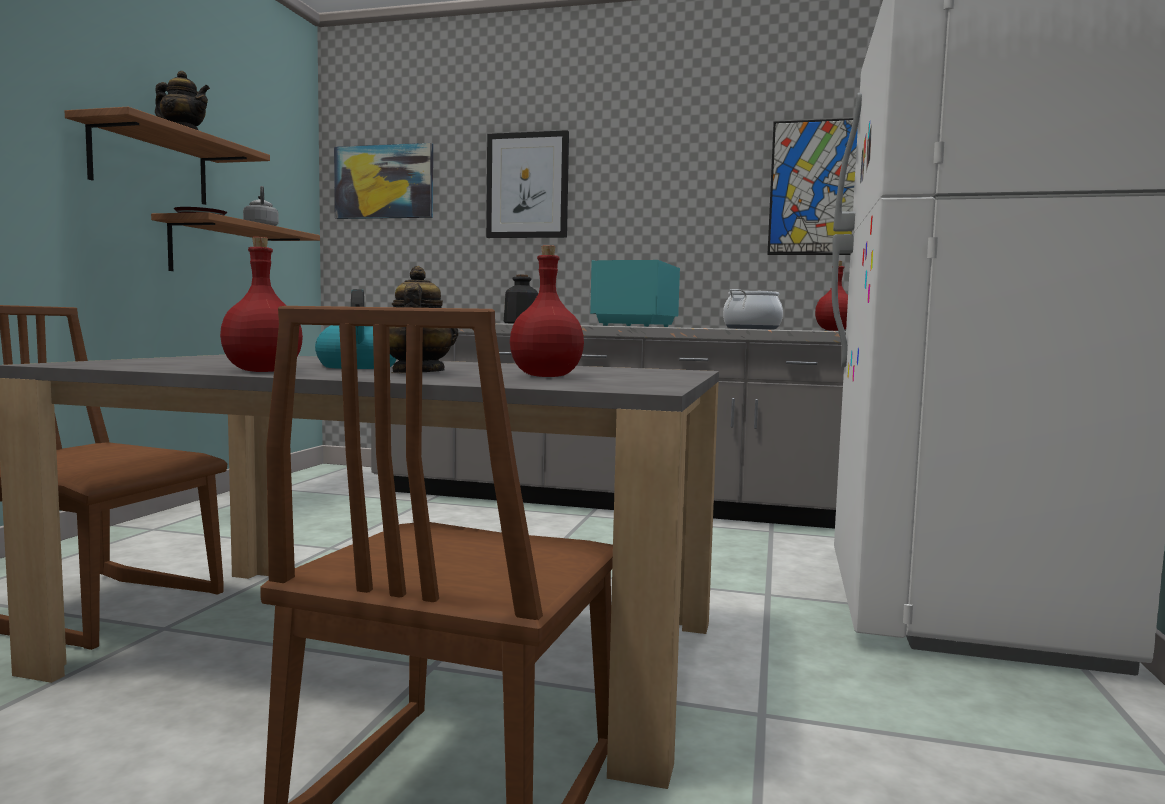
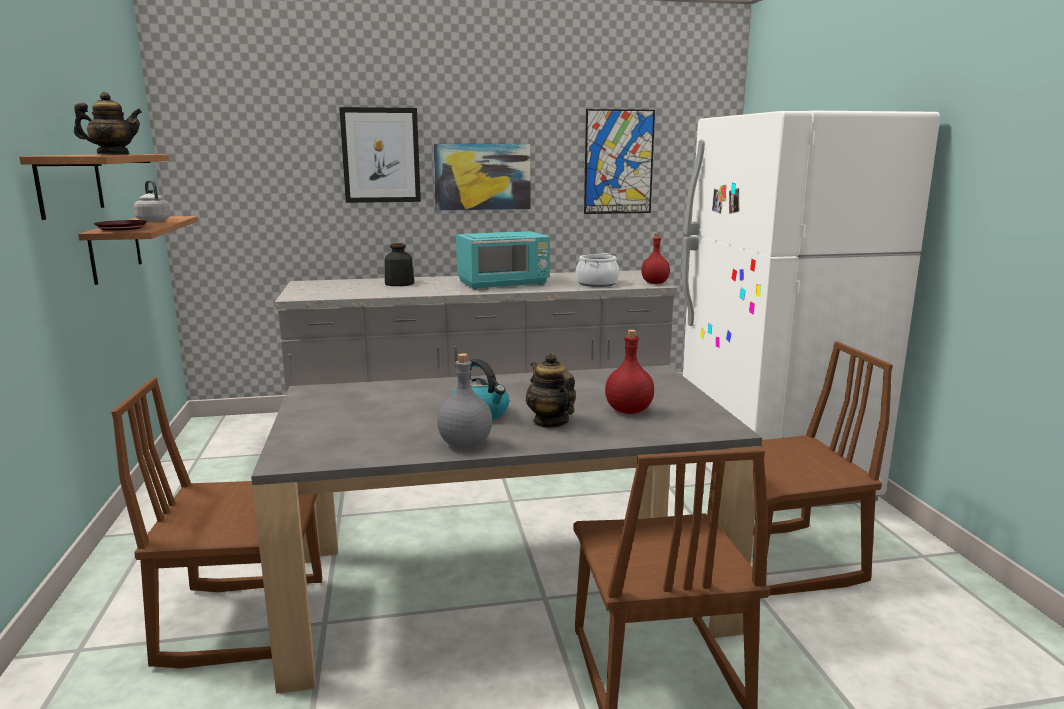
camera: 25 degrees left, 10 degrees up
(263, 371) = (464, 444): red bottle -> grey bottle
(384, 182) = (231, 148): picture -> picture (482, 177)
(634, 326) = (504, 284): turquoise microwave -> turquoise microwave turned 105 degrees counterclockwise
(858, 713) = (783, 561): none -> brown chair

